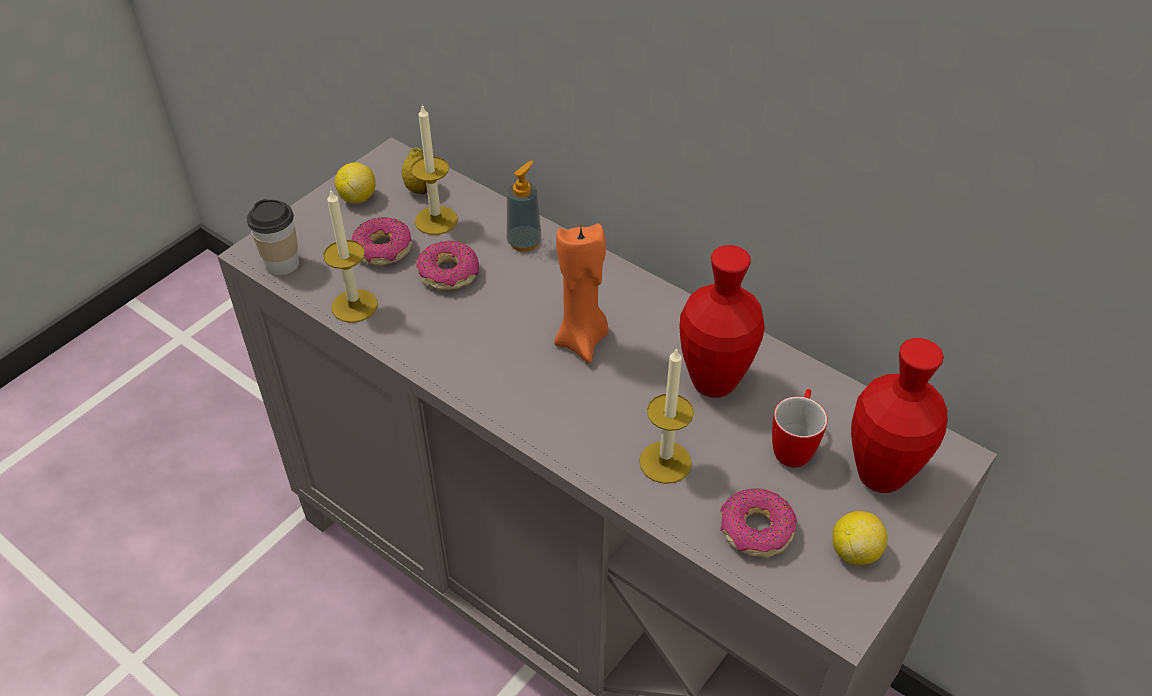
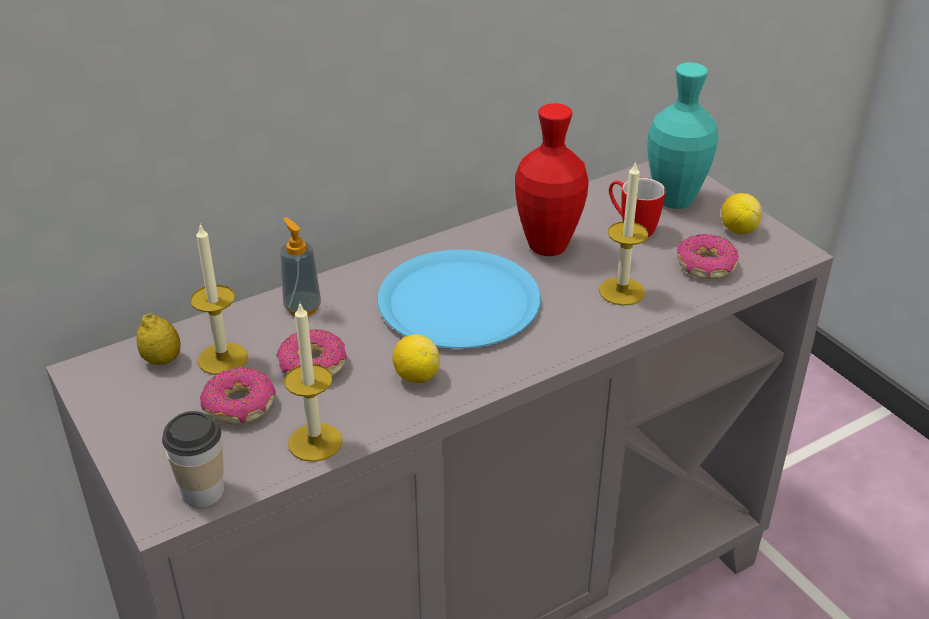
camera: 70 degrees left, 10 degrees down
(358, 197) = (134, 410): lemon -> lemon (416, 376)
(582, 340) = (459, 302): orange candle -> blue plate
(880, 476) = (674, 200): red vase -> turquoise vase

